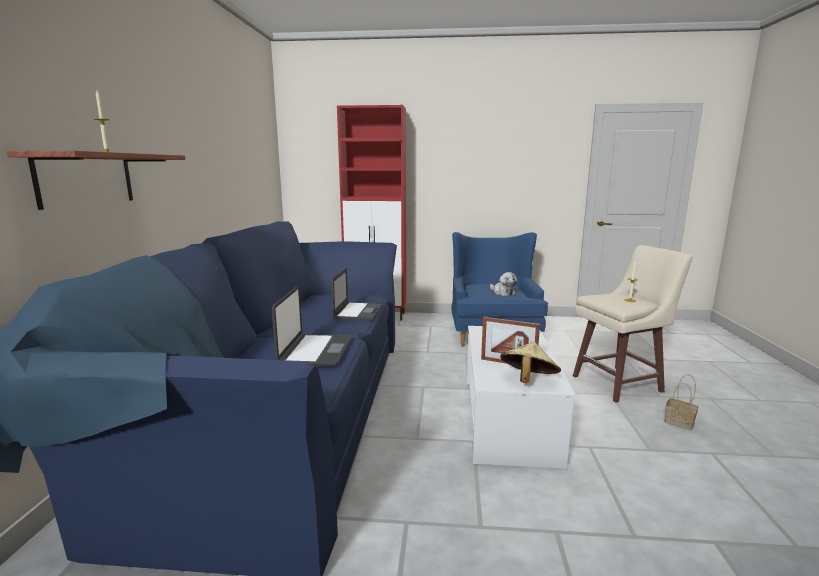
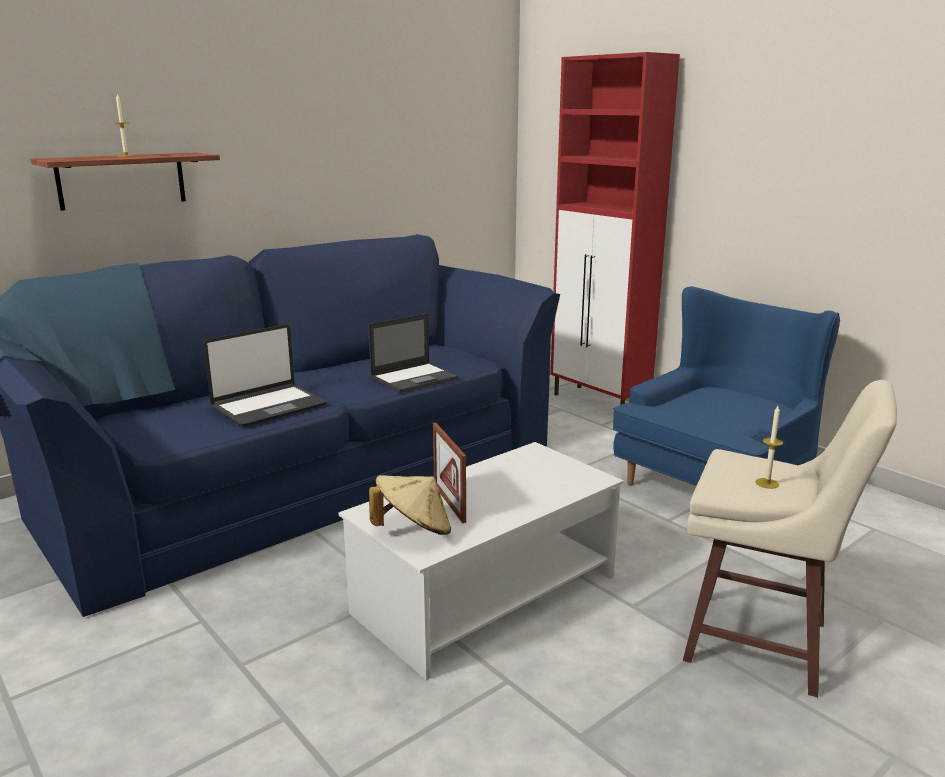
camera: 45 degrees right, 5 degrees up
(502, 292) = (718, 413): plush toy -> none
(680, 422) = (725, 744): basket -> none

